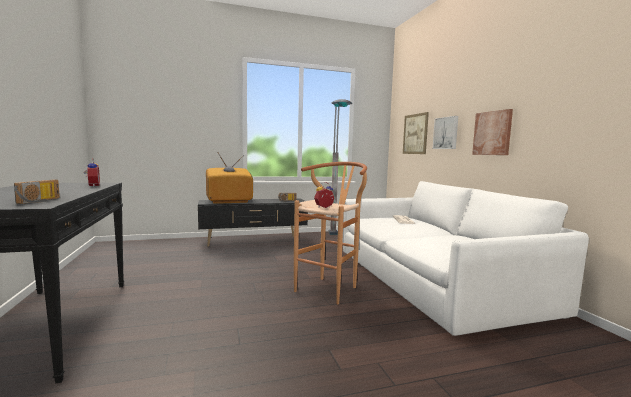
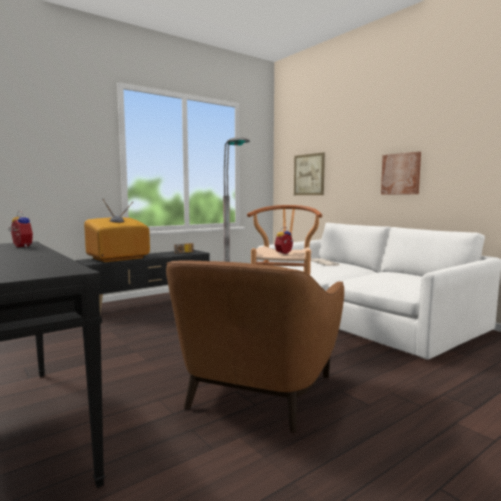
camera: 20 degrees left, 0 degrees up
(41, 201) = (48, 266): radio -> none
(254, 332) = (257, 392): none -> brown armchair
(446, 133) = (348, 174): picture -> none

